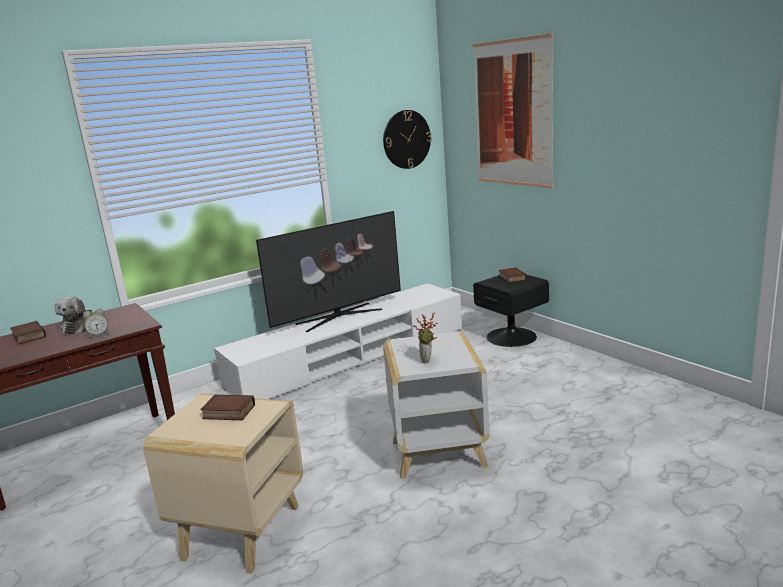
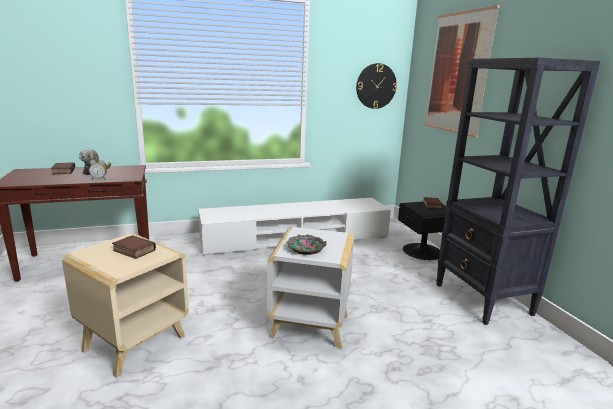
camera: 15 degrees right, 0 degrees up
(338, 317) = (293, 206): television -> none
(428, 360) = (305, 249): potted plant -> bowl
(605, 374) = (483, 300): none -> black bookcase

